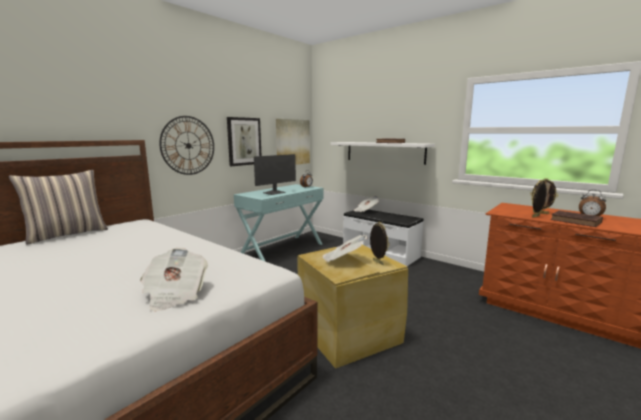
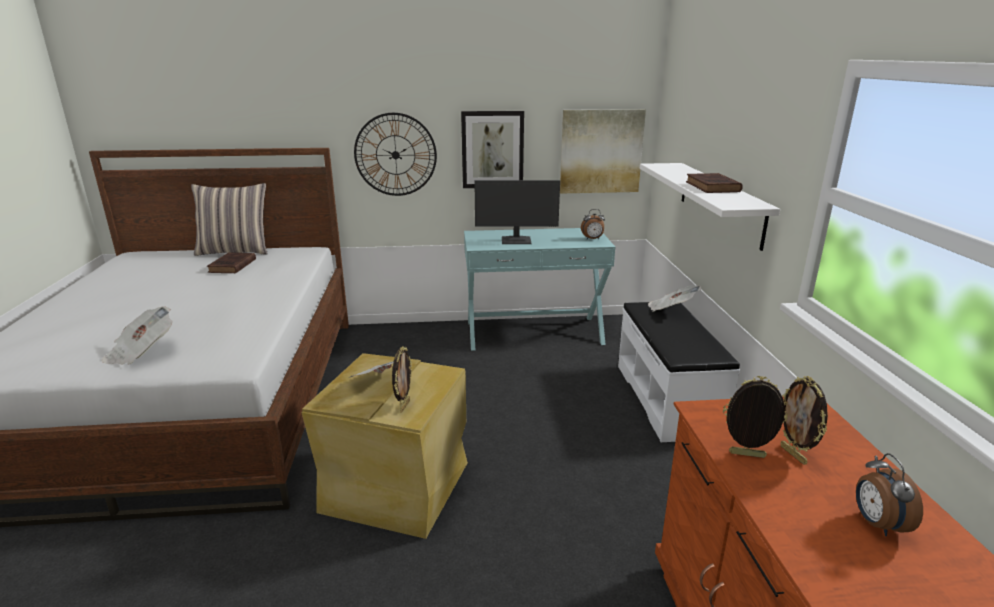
camera: 45 degrees right, 10 degrees up
(577, 221) = (795, 511): brown book -> brown book (232, 266)

